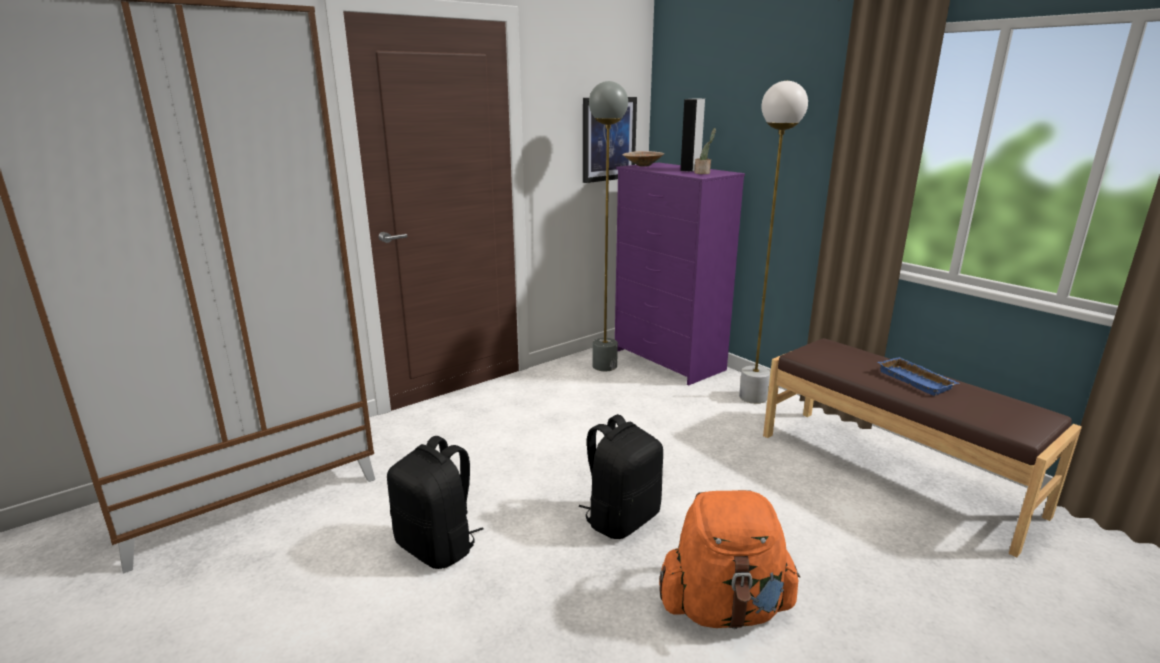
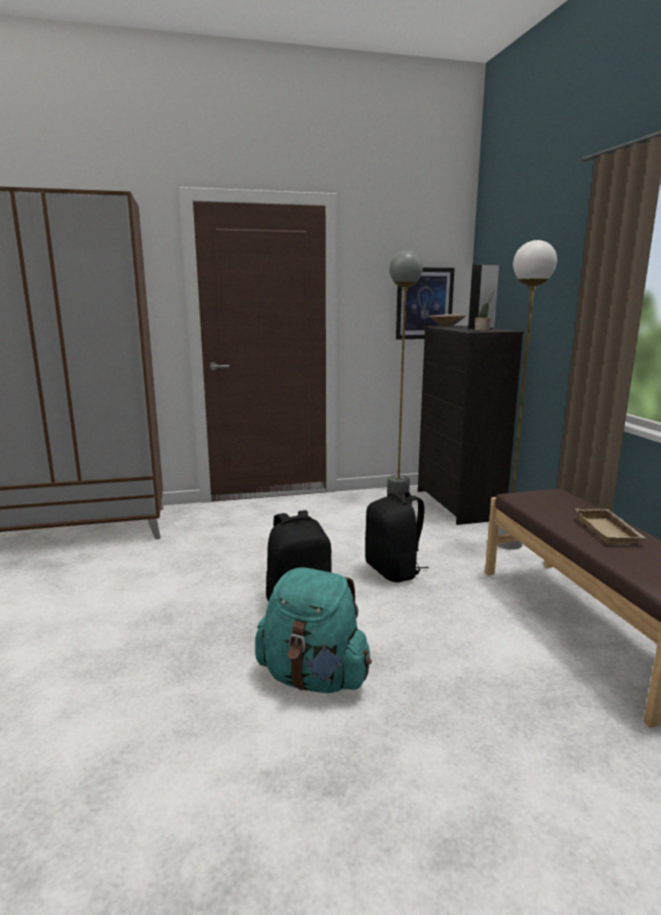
camera: 25 degrees right, 5 degrees down
(438, 546) = (158, 585): black backpack -> black backpack (394, 571)
(668, 361) = (458, 505): purple dresser -> black dresser
(724, 608) = (314, 678): orange backpack -> turquoise backpack
(917, 380) = (609, 531): blue tray -> beige tray

